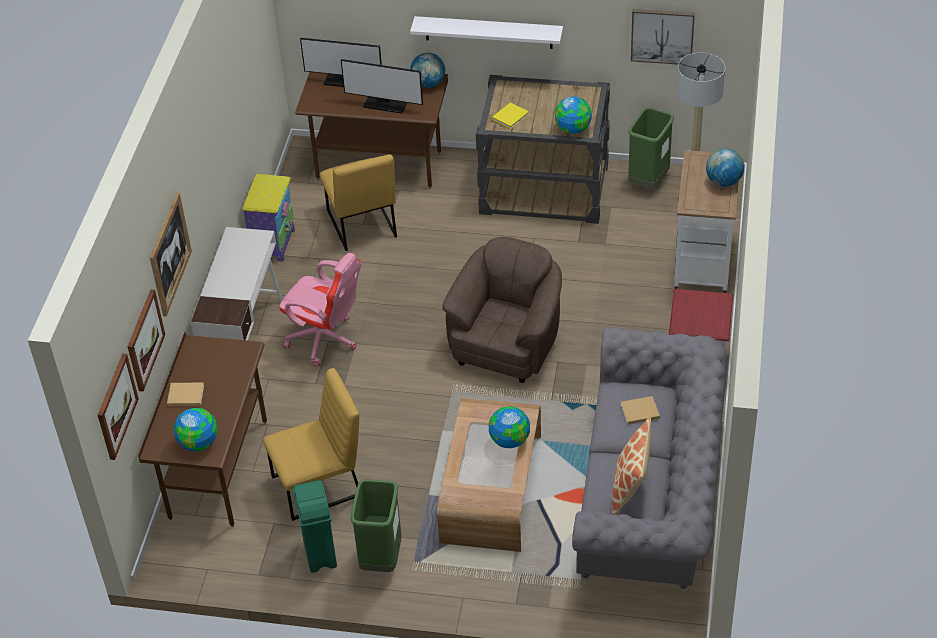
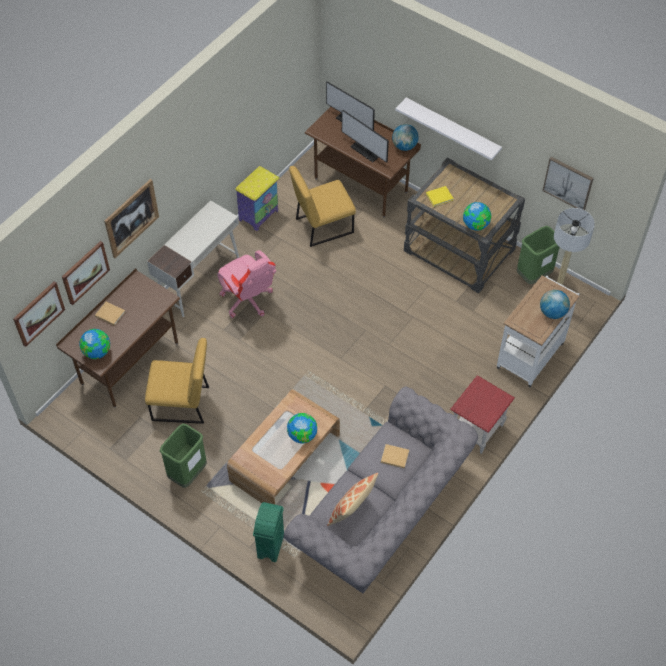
camera: 25 degrees right, 10 degrees up
(320, 554) = (153, 452): green trash can -> green trash can (270, 546)
(362, 225) = (322, 226): yellow chair -> yellow chair turned 60 degrees clockwise
(507, 345) = (360, 358): brown armchair -> none

